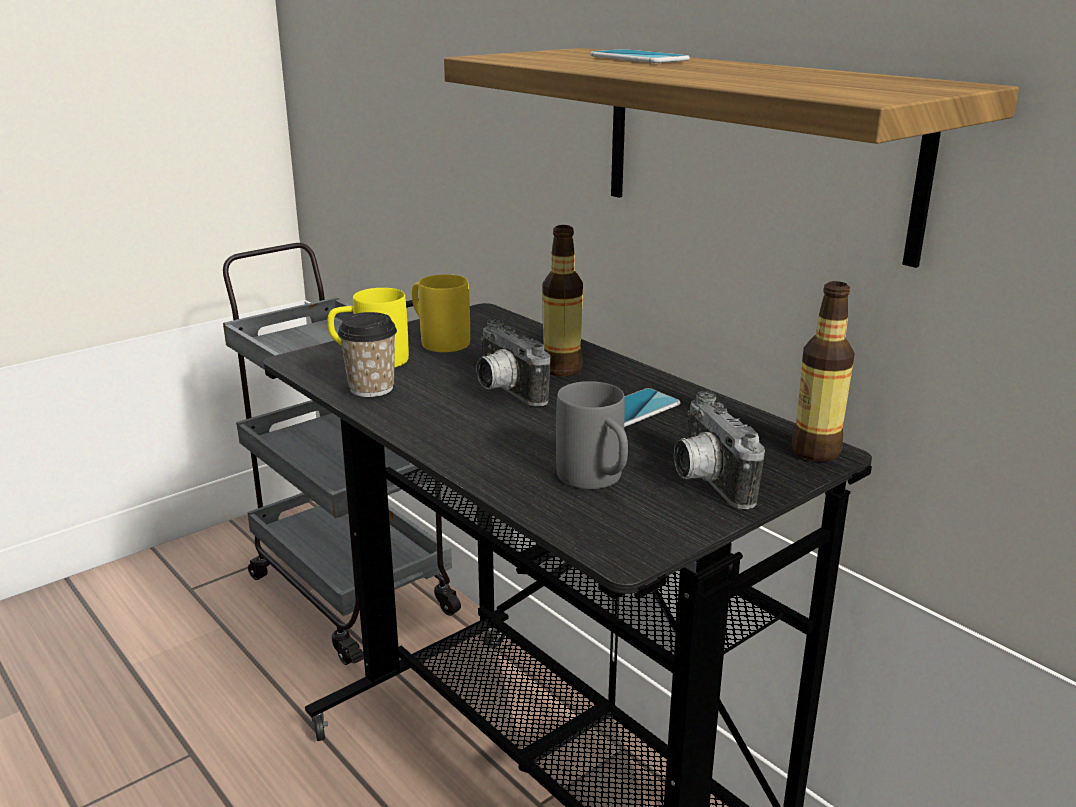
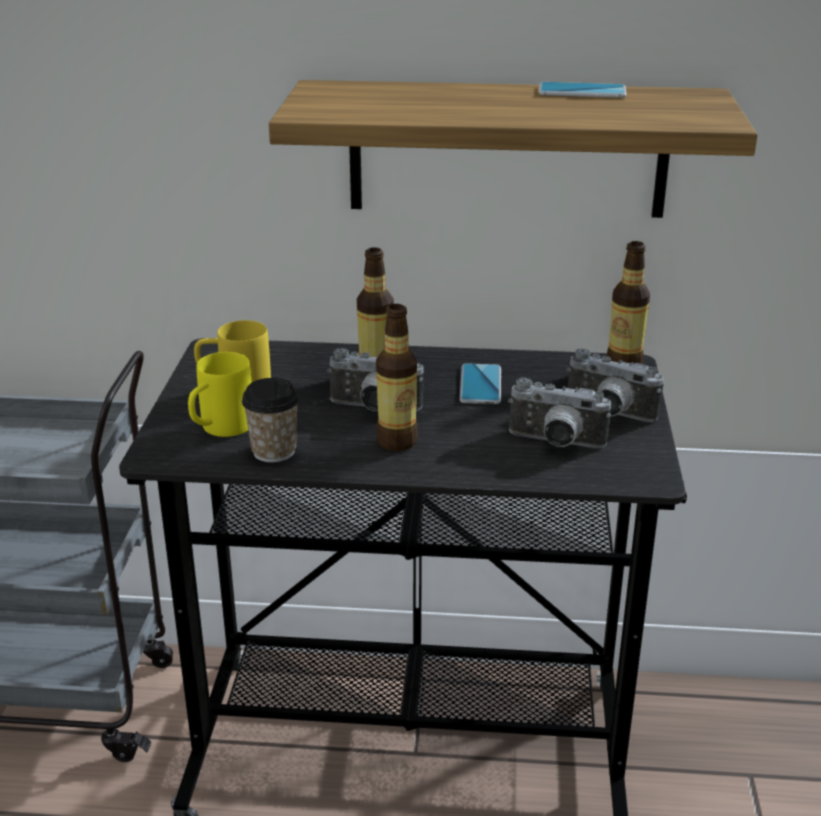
camera: 45 degrees left, 5 degrees up
(470, 420) = (397, 441): none -> bottle
(597, 481) = (555, 443): grey mug -> camera
(638, 58) = (423, 94): phone -> phone (582, 92)

